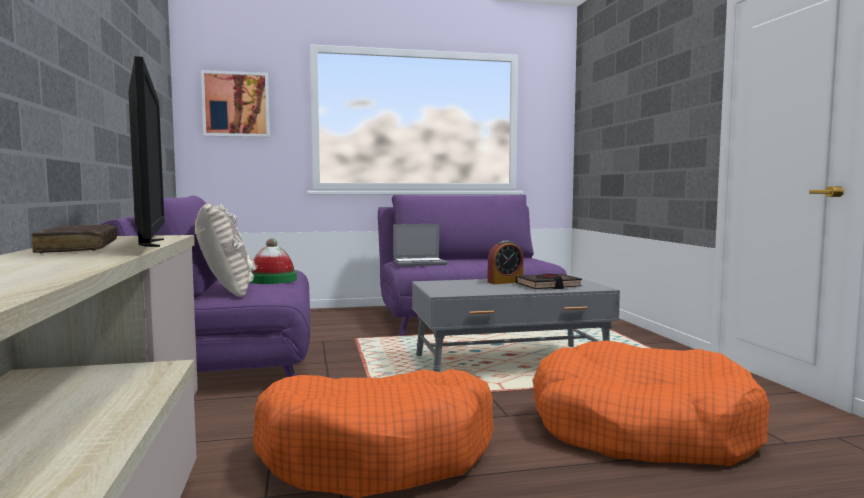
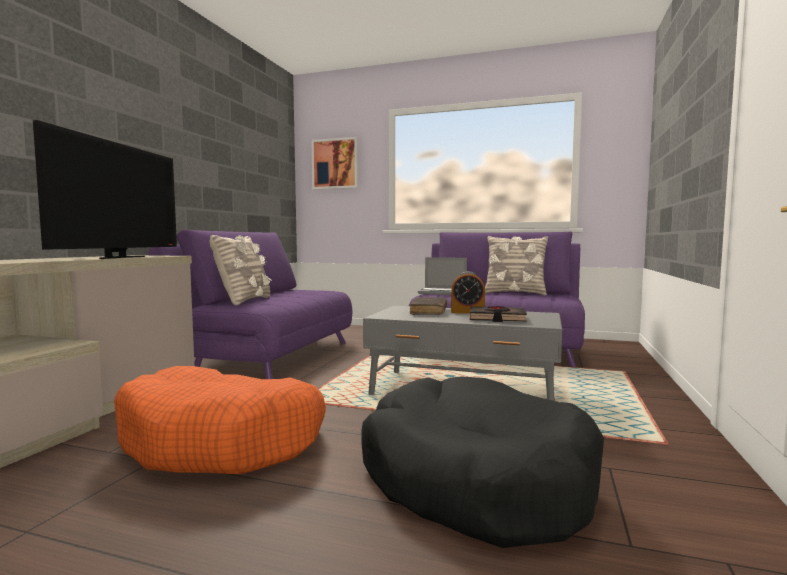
camera: 30 degrees right, 0 degrees up
(78, 249) = (59, 258): brown book -> brown book (429, 311)
(272, 280) = (294, 297): hat -> none
(486, 259) = (515, 293): none -> beige pillow
(641, 429) = (474, 480): orange dog bed -> black dog bed

